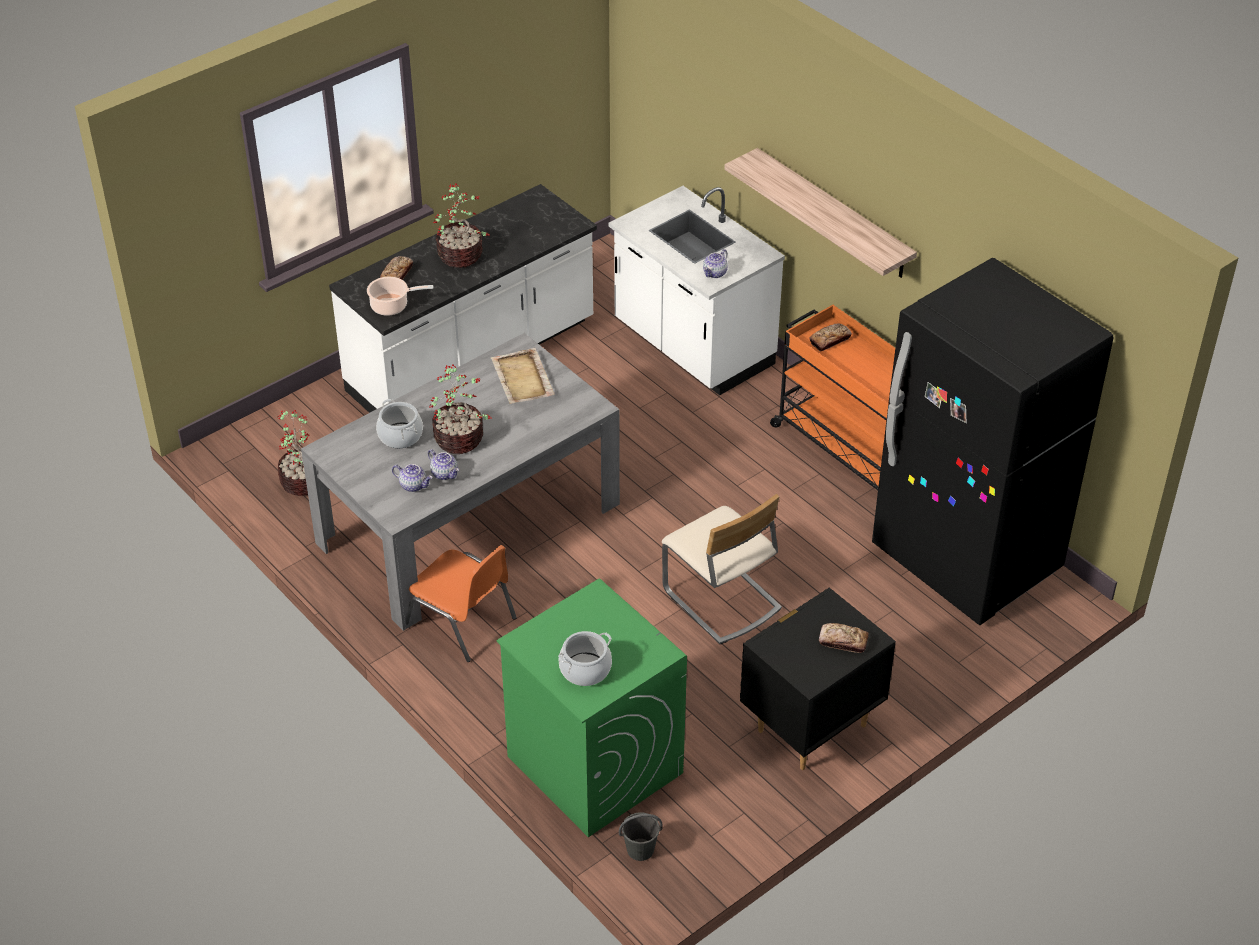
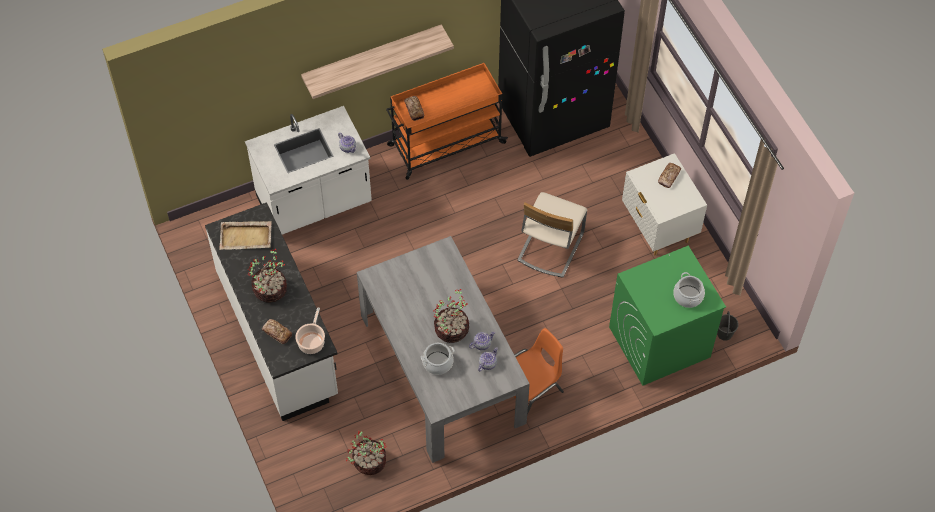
camera: 75 degrees left, 15 degrees up
(522, 379) = (404, 282): beige tray -> beige tray (246, 236)
(721, 600) = (550, 247): beige chair -> beige chair turned 135 degrees clockwise
(810, 727) = (658, 229): black nightstand -> white nightstand

